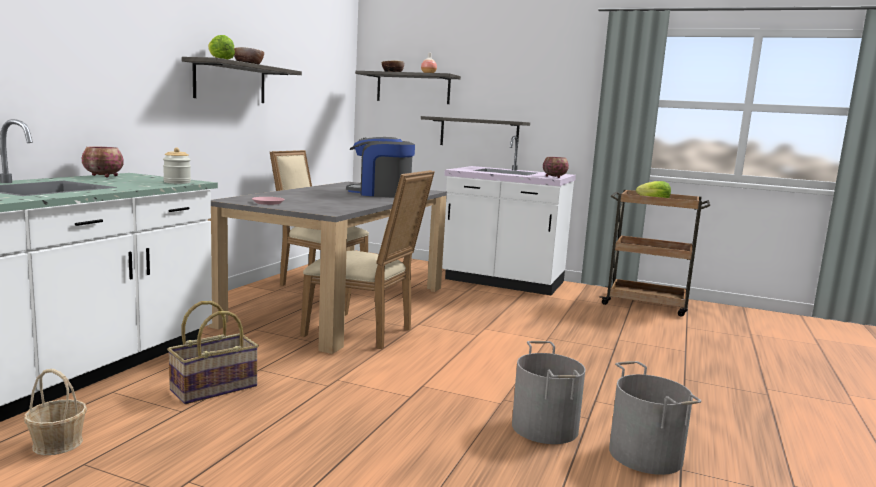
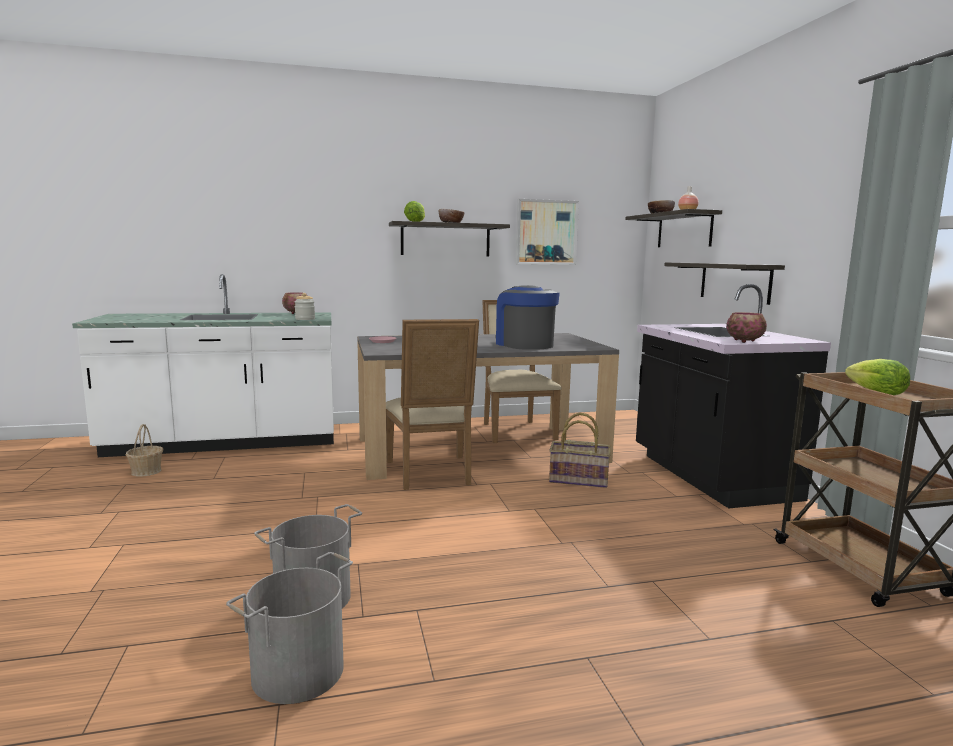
camera: 55 degrees right, 0 degrees up
(214, 387) = (258, 473): basket -> basket (579, 479)
(301, 80) = (546, 232): none -> picture
(503, 281) = (710, 477): white counter -> black counter

